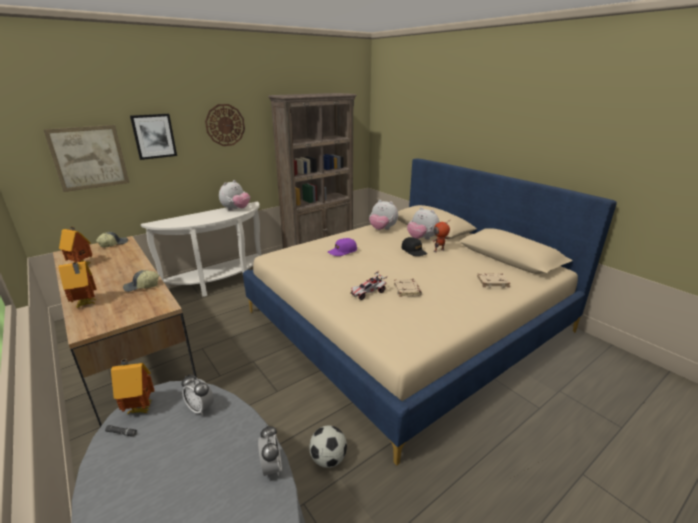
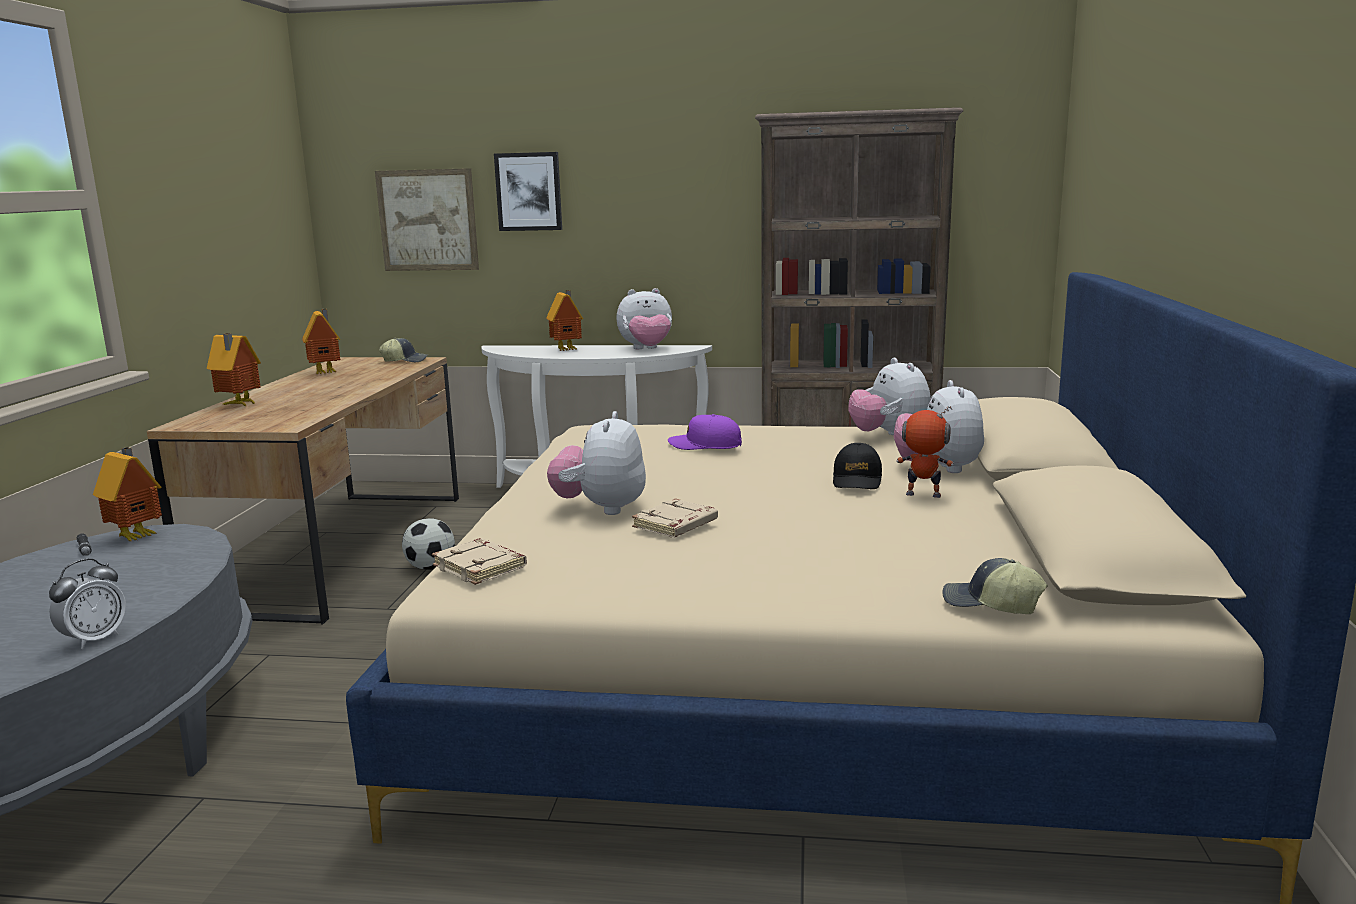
camera: 45 degrees right, 10 degrees down
(142, 287) = (319, 404): cap -> cap (990, 605)
(198, 217) = (567, 350): none -> toy house
(200, 408) = (172, 560): alarm clock -> none
(225, 125) = (662, 178): wall clock -> none
(328, 458) = (316, 773): football -> football (430, 567)
(368, 293) = (601, 508): toy car -> plush toy
(492, 282) = (897, 572): beige book -> beige book (481, 567)

